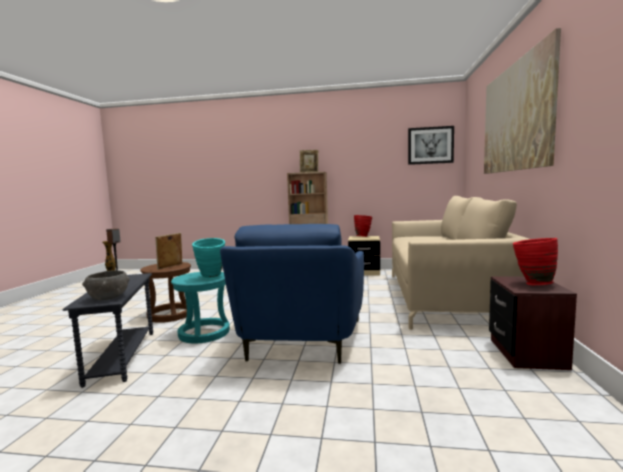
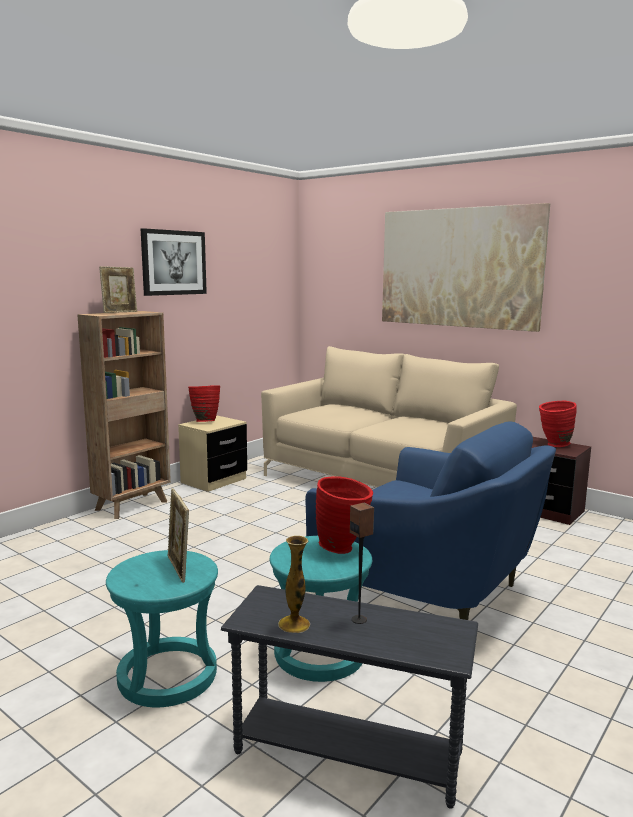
camera: 60 degrees left, 5 degrees up
(108, 297) = (432, 630): grey bowl -> none
(170, 314) = (167, 675): brown stool -> turquoise stool
(211, 278) = (344, 548): turquoise vase -> red vase
(430, 145) = (268, 269): picture -> picture (173, 262)

